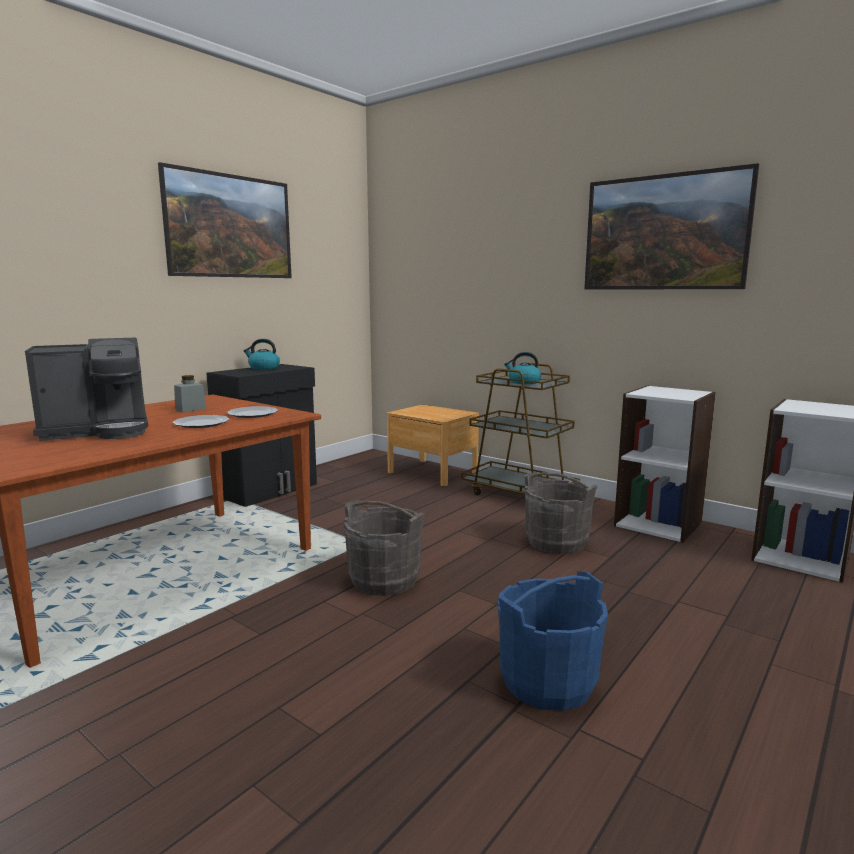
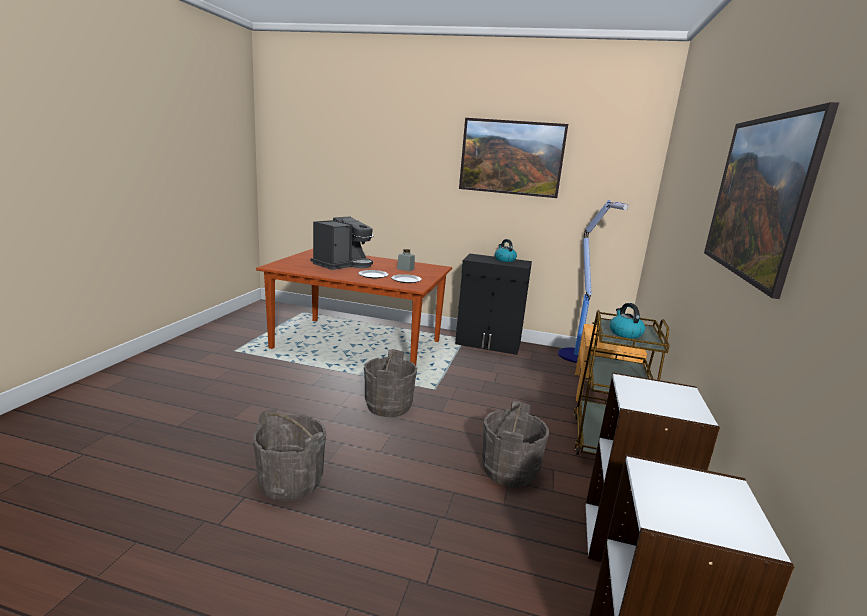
camera: 65 degrees right, 5 degrees up
(98, 431) = (343, 264): coffee machine -> coffee machine turned 90 degrees counterclockwise
(351, 462) = (577, 356): none -> floor lamp
(547, 681) = (291, 481): blue bucket -> grey bucket

